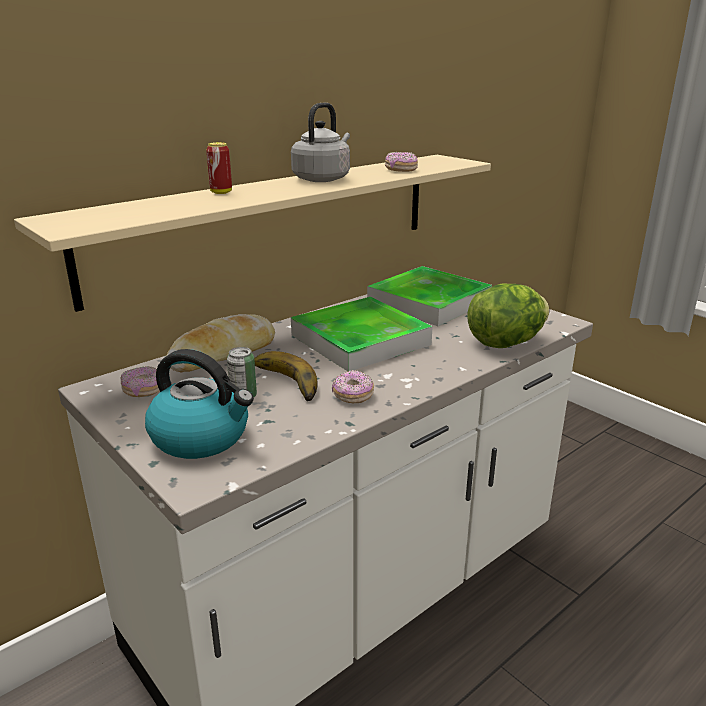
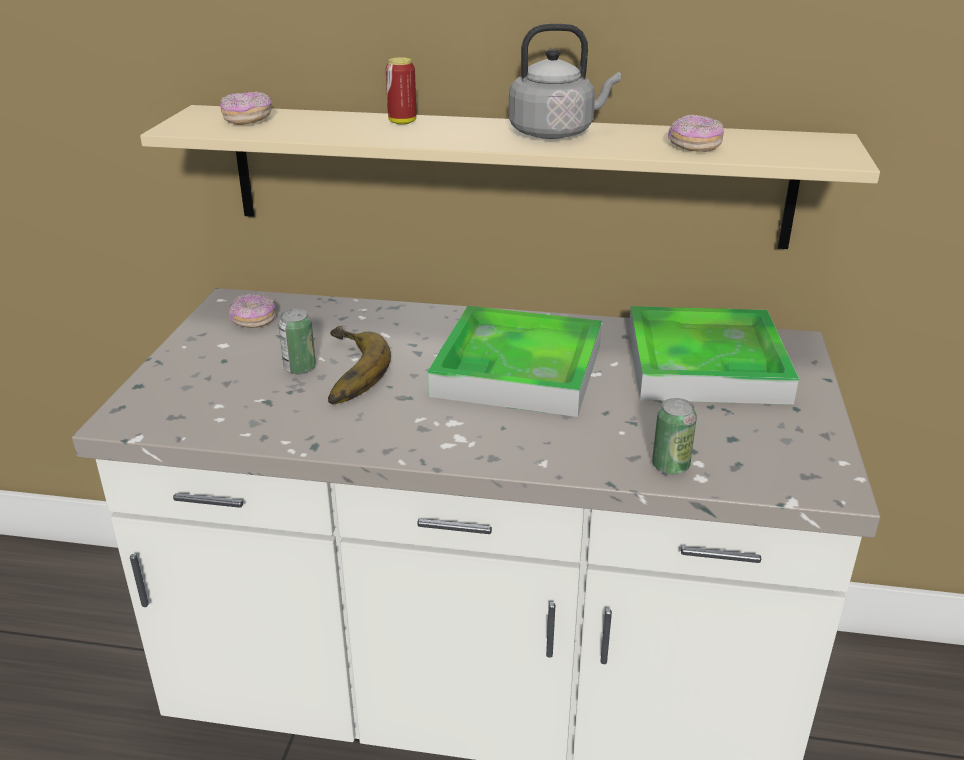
camera: 50 degrees right, 5 degrees up
(202, 437) = (202, 385): kettle -> none
(223, 354) = (373, 318): bread -> none
(353, 395) = (376, 422): donut -> donut (247, 120)
(505, 343) = (670, 466): lettuce -> can

